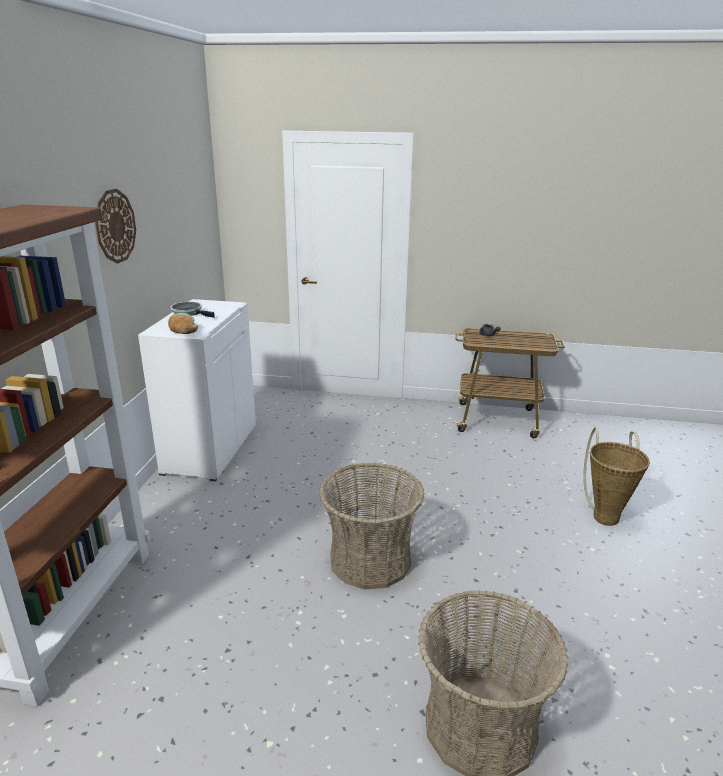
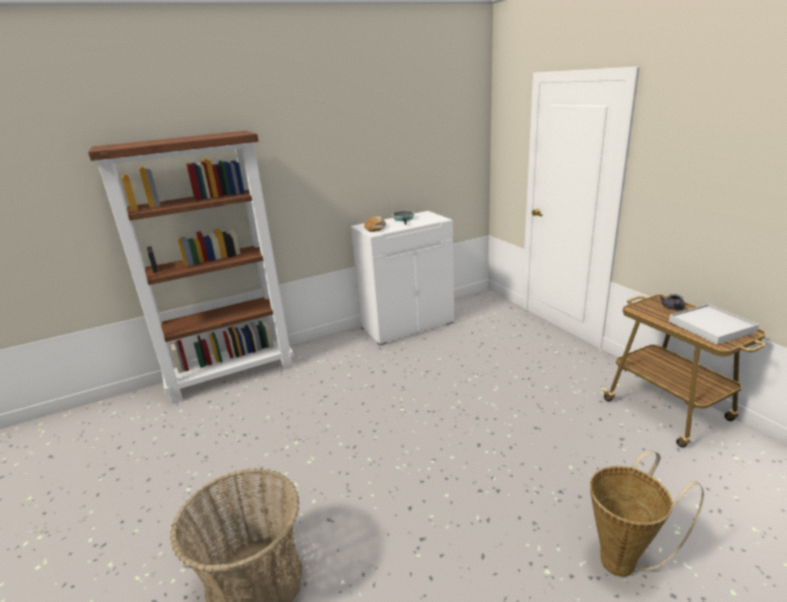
camera: 55 degrees right, 0 degrees up
(115, 226) = (341, 148): wall clock -> none
(370, 560) = (374, 443): basket -> none
(526, 339) = (711, 326): none -> white tray

